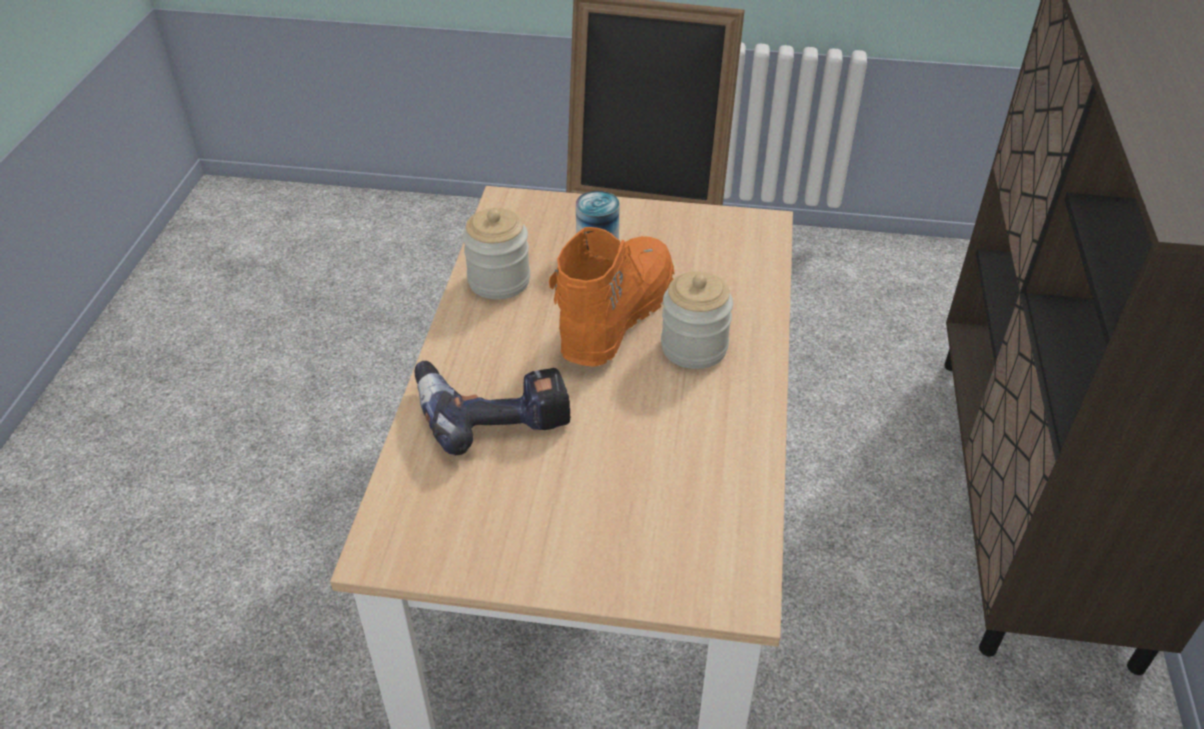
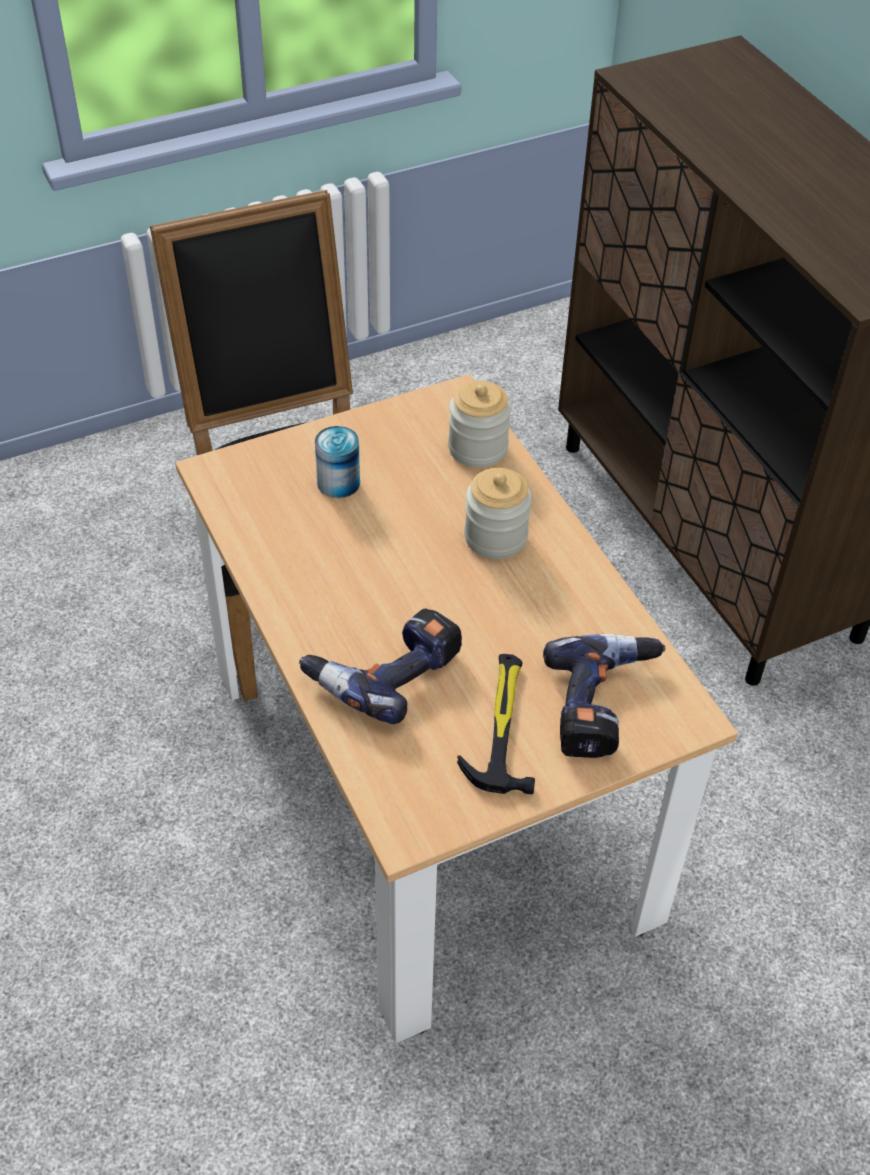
camera: 35 degrees left, 5 degrees up
(499, 280) = (279, 552): jar -> jar (477, 448)
(550, 506) = (501, 725): none -> hammer
(614, 317) = (409, 540): orange boot -> none
(663, 538) = (604, 705): none -> power drill

